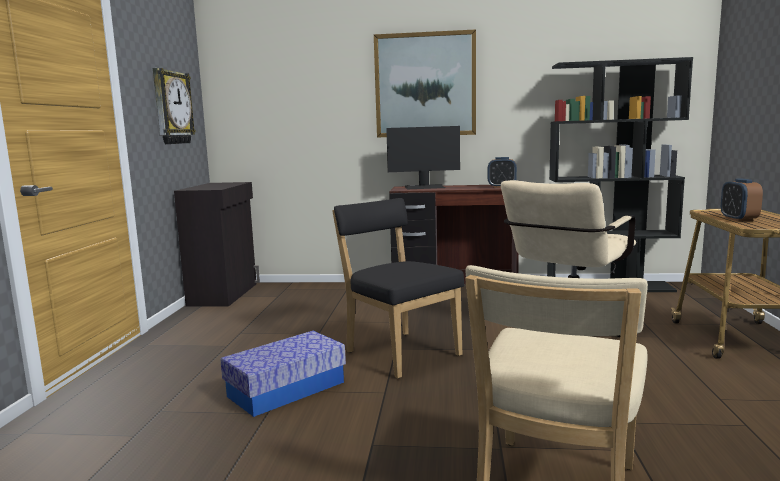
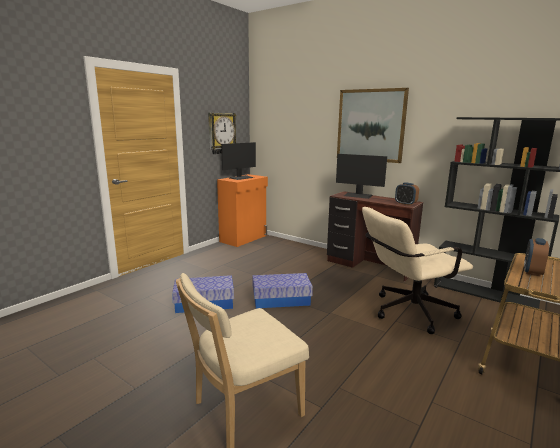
camera: 30 degrees right, 5 degrees up
(212, 186) = (241, 177): none -> monitor
(225, 294) = (244, 238): black cabinet -> orange cabinet
(399, 352) = (281, 299): black chair -> storage box

